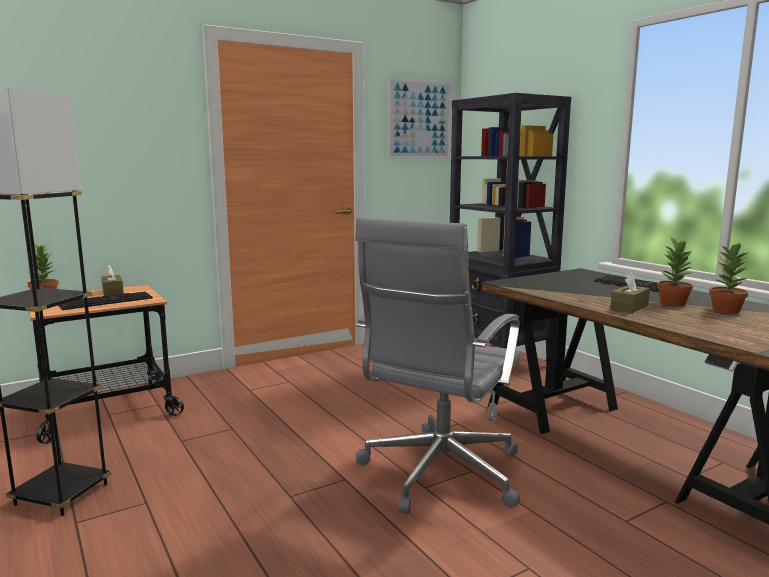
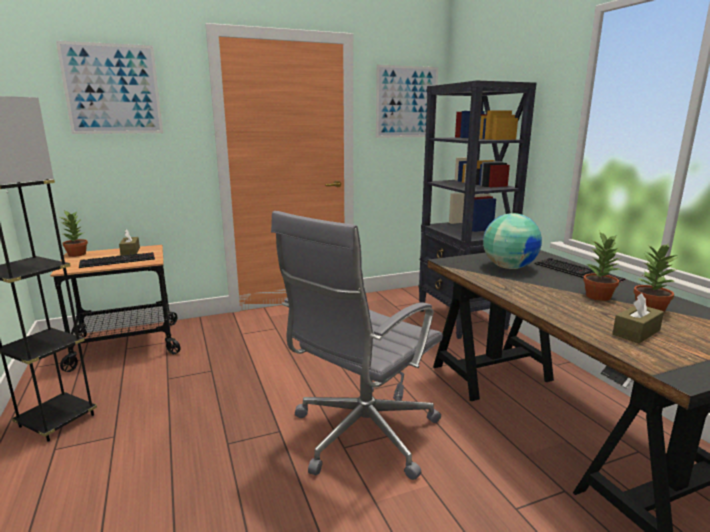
camera: 10 degrees right, 5 degrees up
(92, 97) = (112, 89): none -> picture
(570, 285) = (508, 267): none -> globe
(629, 307) = (549, 300): brown tissue box -> brown tissue box (636, 332)

